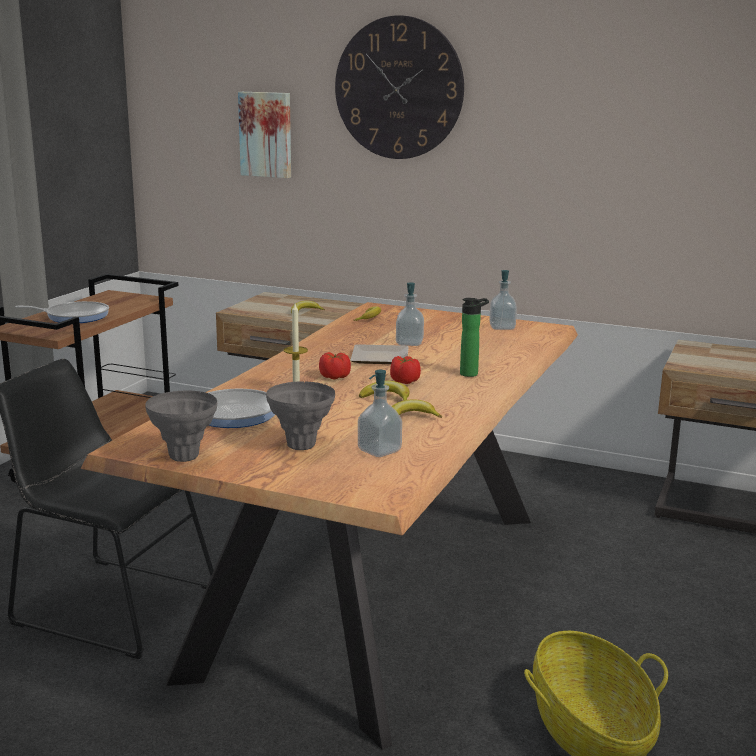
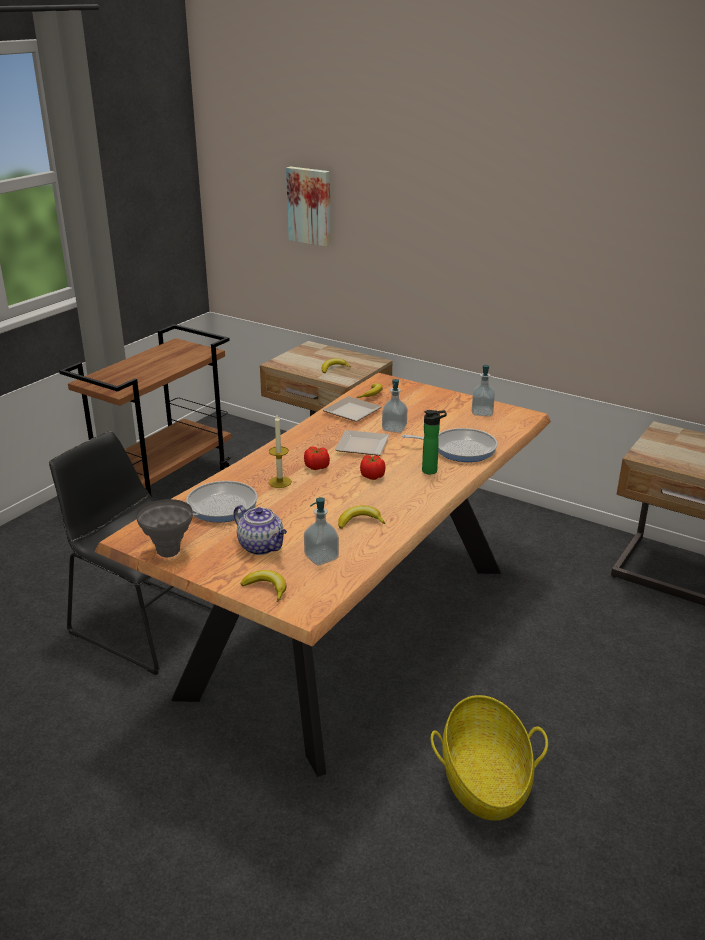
camera: 10 degrees right, 10 degrees up
(74, 316) = (139, 370): frying pan -> frying pan (460, 449)
(301, 446) = (262, 547): grey vase -> teapot
(351, 332) = (350, 412): none -> plate
(387, 398) = (350, 496): banana -> banana (266, 588)
(398, 88) = (421, 175): wall clock -> none

